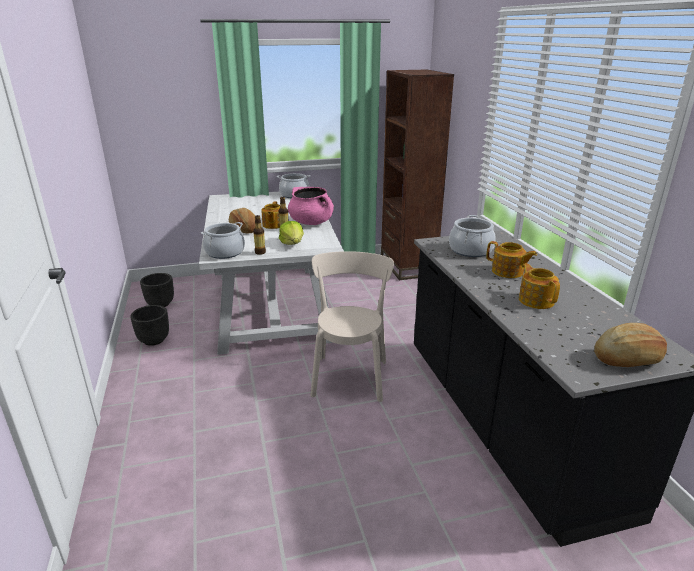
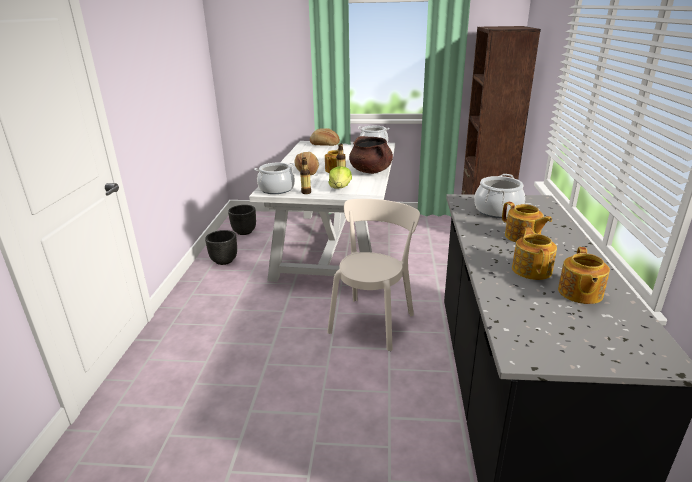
camera: 20 degrees right, 0 degrees up
(311, 222) = (371, 171): pink cooking pot -> brown cooking pot
(585, 314) = (579, 293): none -> teapot
(628, 359) = (596, 350): bread -> bread (324, 144)

